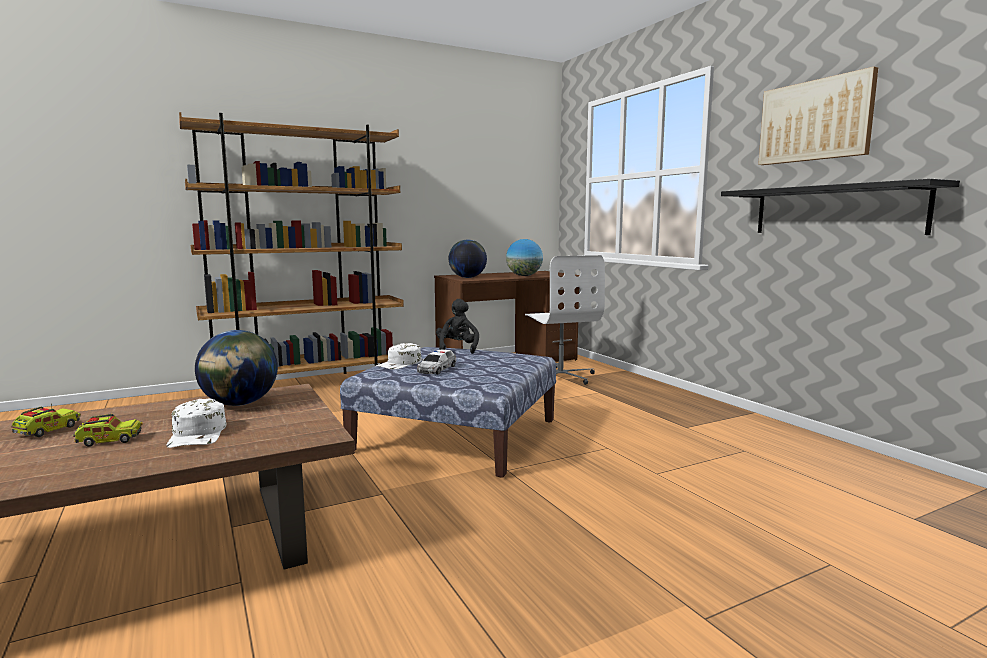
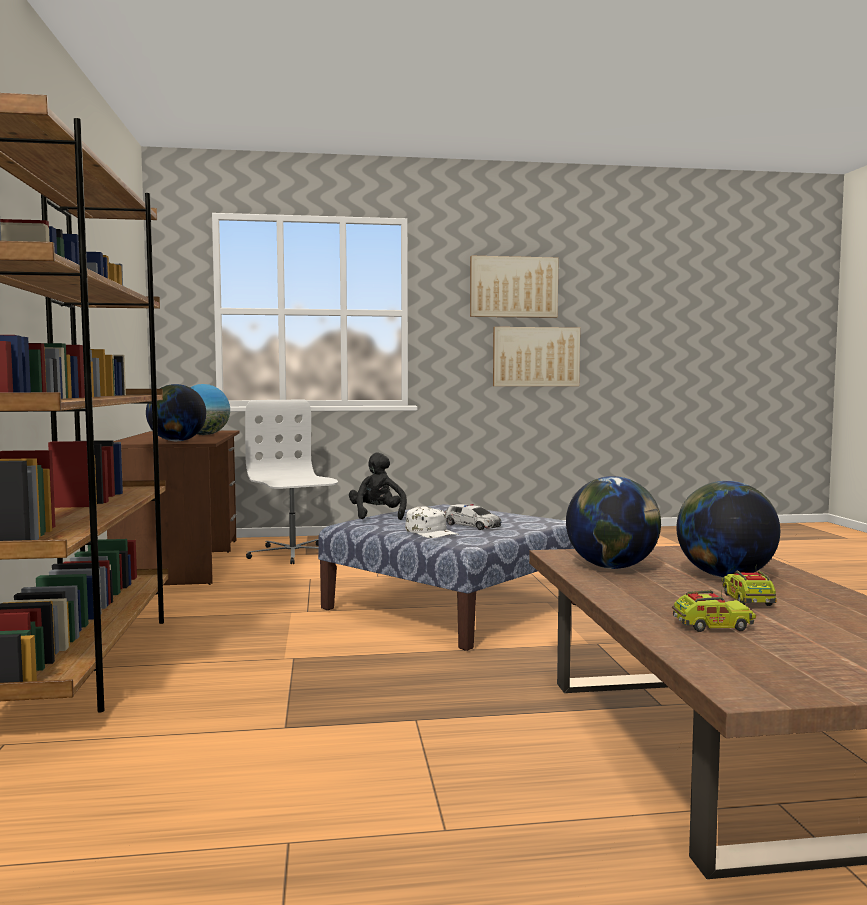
camera: 70 degrees left, 5 degrees down
(47, 430) = (712, 626): toy truck -> toy truck turned 135 degrees clockwise
(198, 434) = (724, 576): white cap -> globe
(457, 349) = (377, 516): black plush toy -> black plush toy turned 60 degrees clockwise
(561, 376) = (292, 554): white office chair -> white office chair turned 120 degrees counterclockwise
(835, 210) = (535, 357): black shelf -> picture

